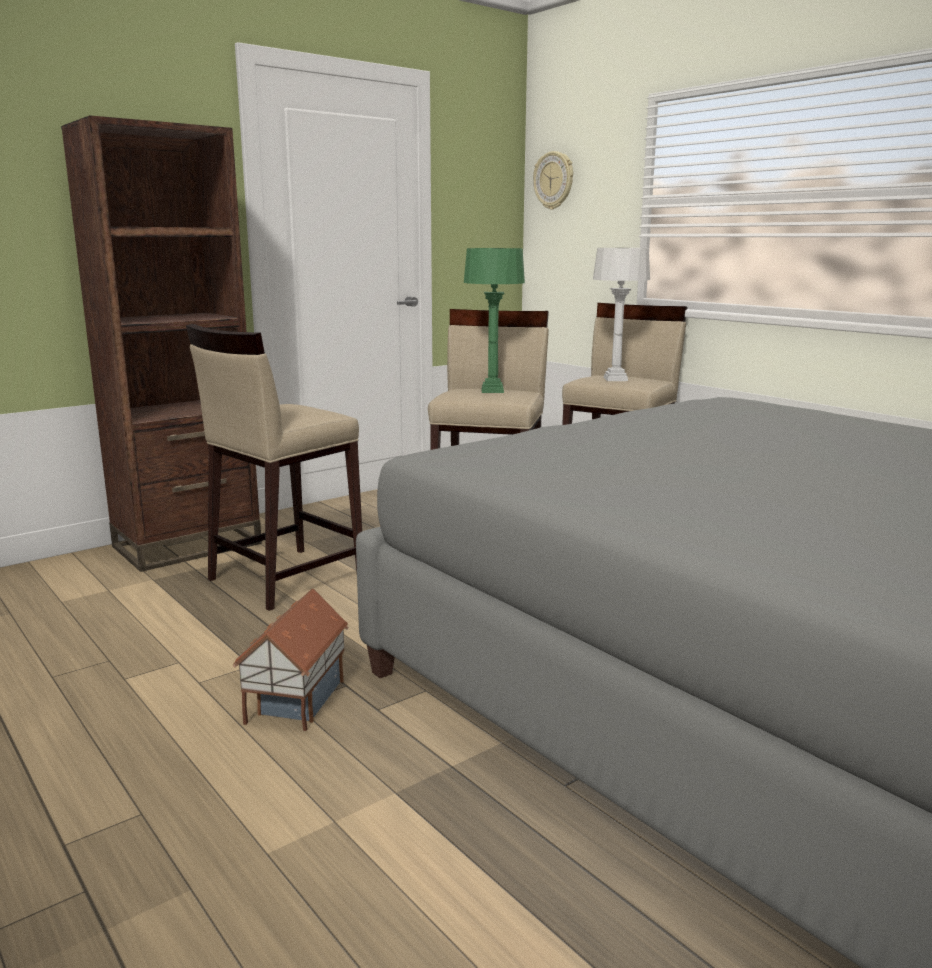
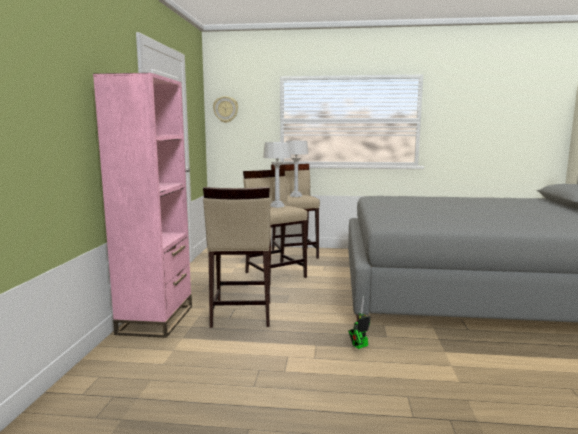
camera: 45 degrees left, 5 degrees down
(187, 545) = (156, 320): brown bookcase -> pink bookcase
(294, 701) = (359, 346): toy house -> toy robot
(493, 391) = (277, 206): green table lamp -> grey table lamp

